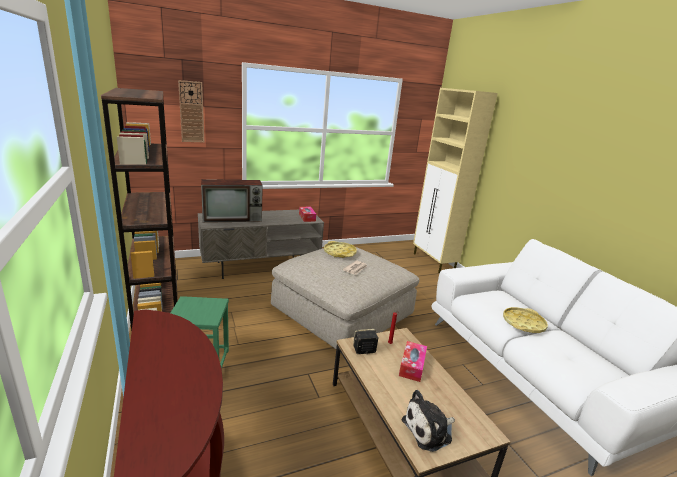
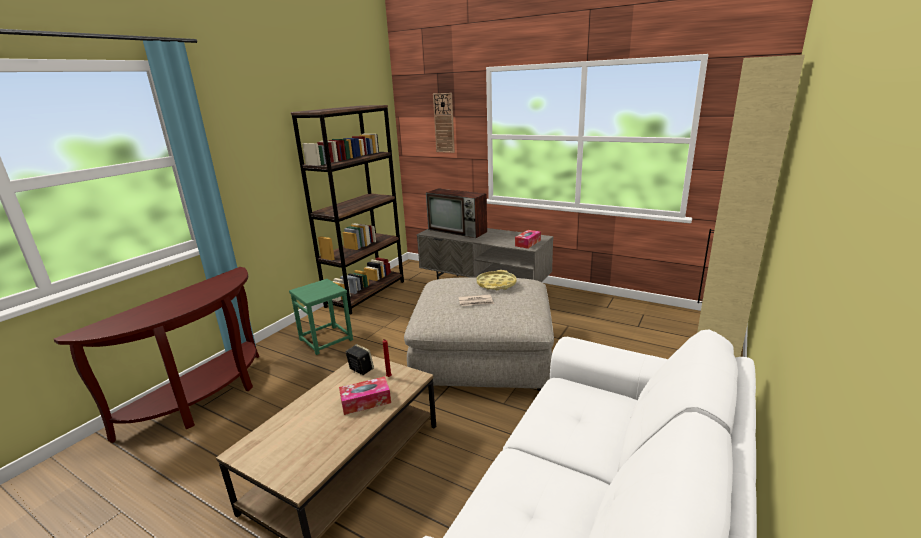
camera: 55 degrees right, 0 degrees up
(429, 430) = (274, 444): plush toy -> none
(523, 323) = (559, 443): yellow tray -> none

